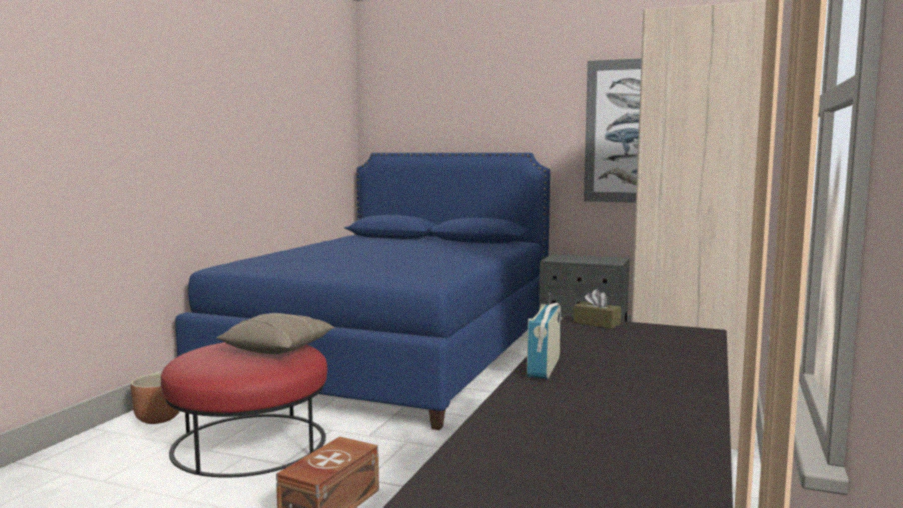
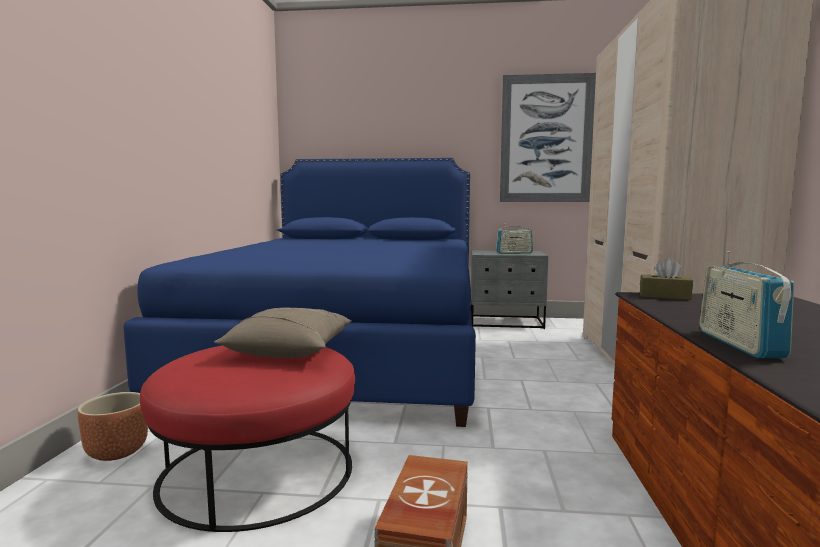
camera: 15 degrees left, 0 degrees up
(590, 260) = (514, 253): none -> radio

